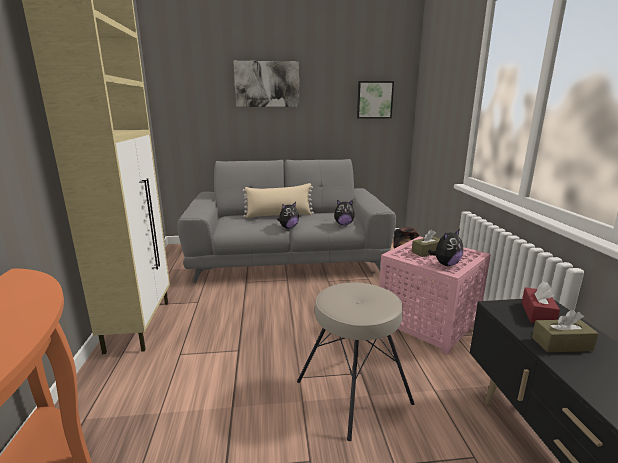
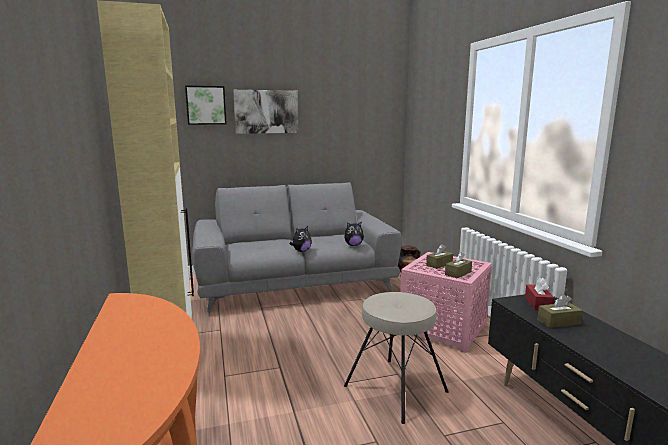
camera: 10 degrees left, 5 degrees down
(279, 215) = (286, 240): beige pillow -> none
(374, 100) = (368, 126): picture -> picture (206, 105)
(445, 264) = (458, 273): plush toy -> brown tissue box

